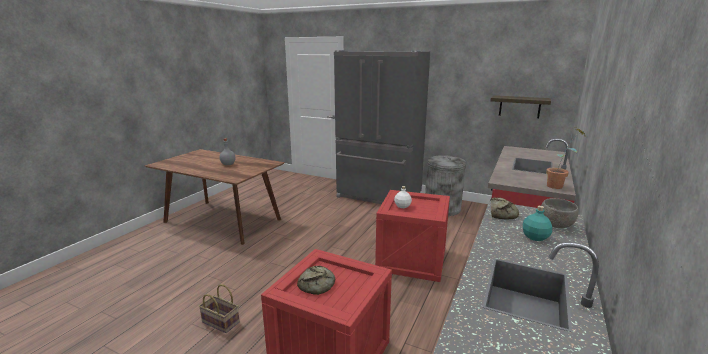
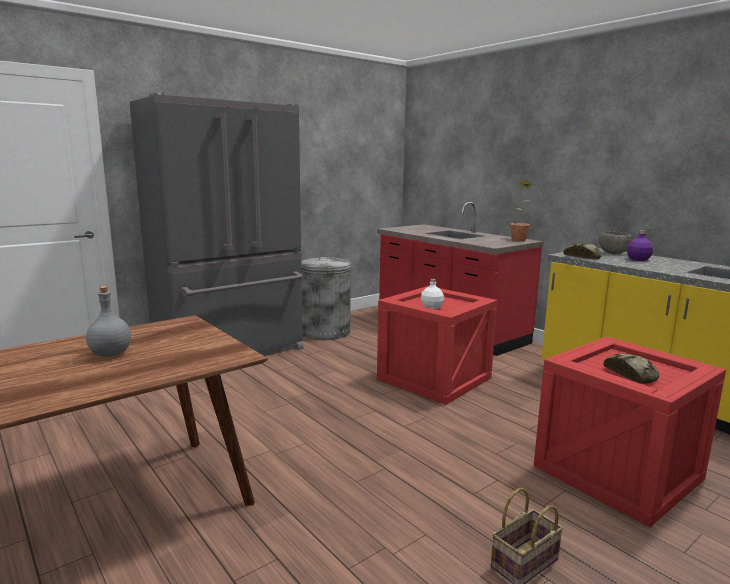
camera: 65 degrees left, 5 degrees down
(519, 106) = (361, 183): shelf -> none
(535, 237) = (638, 259): turquoise bottle -> purple bottle

